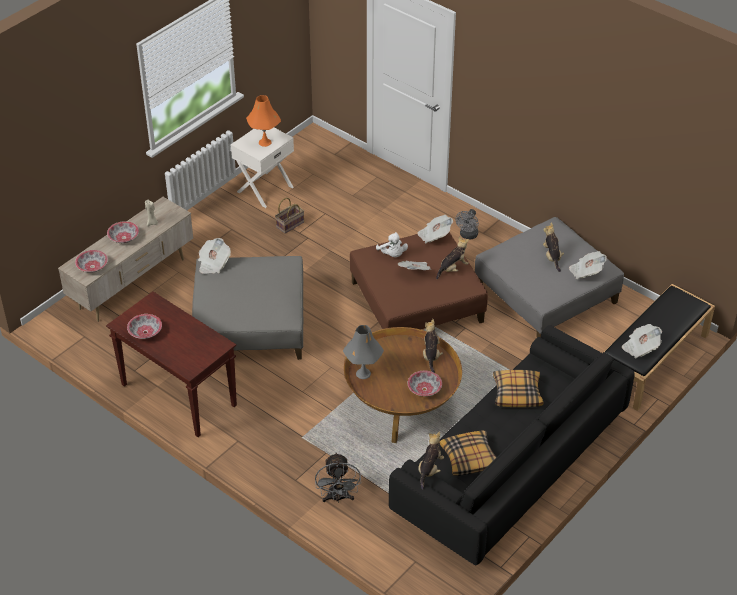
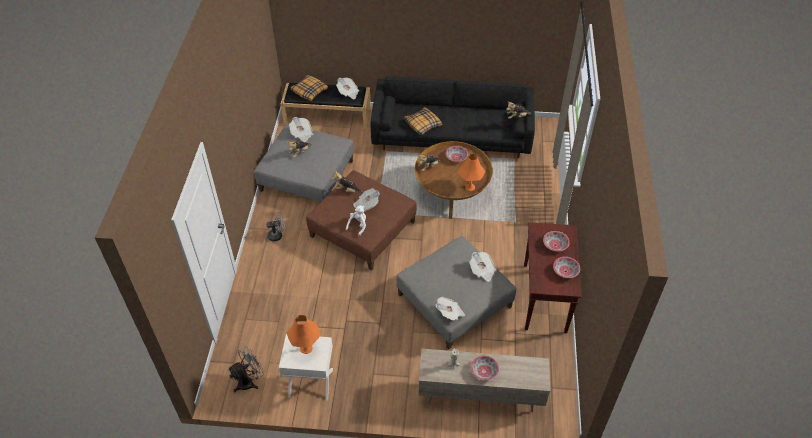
camera: 125 degrees left, 5 degrees up
(92, 267) = (529, 368): bowl -> bowl (555, 245)
(290, 224) = (339, 340): basket -> none
(338, 498) = (537, 186): grey fan -> grey fan (249, 381)
(363, 373) = (470, 187): grey table lamp -> orange table lamp
(434, 235) = (323, 213): newspaper -> newspaper (482, 271)
(469, 458) = (484, 122): pillow -> pillow (310, 91)

